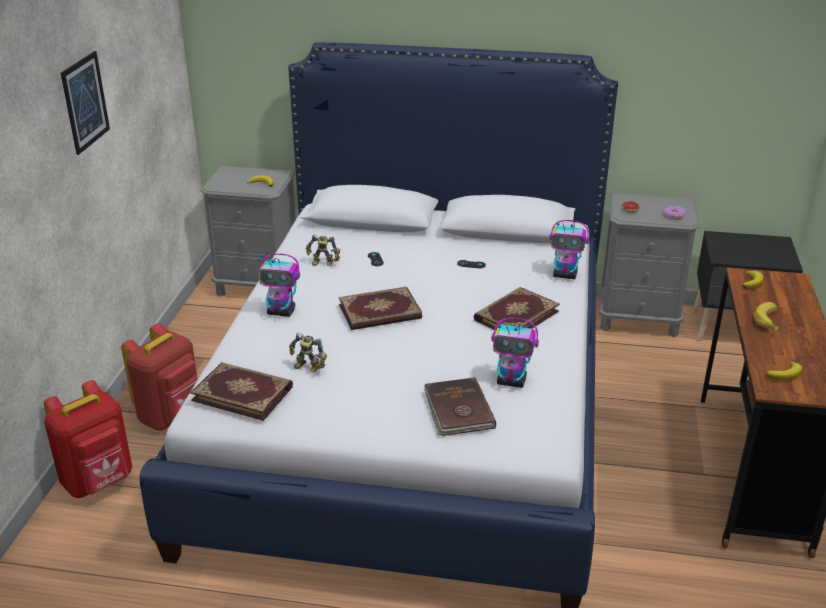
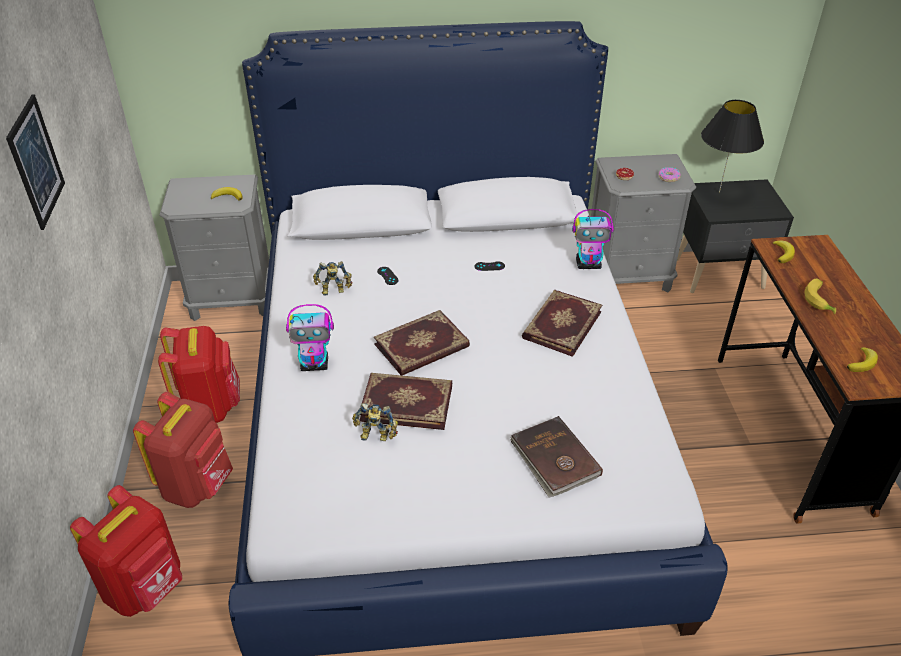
camera: 15 degrees left, 10 degrees up
(206, 361) = (210, 407): none -> red backpack
(243, 393) = (318, 485): book -> book (407, 402)
(512, 381) = (592, 410): toy robot -> none
(733, 241) = (719, 192): none -> black table lamp

